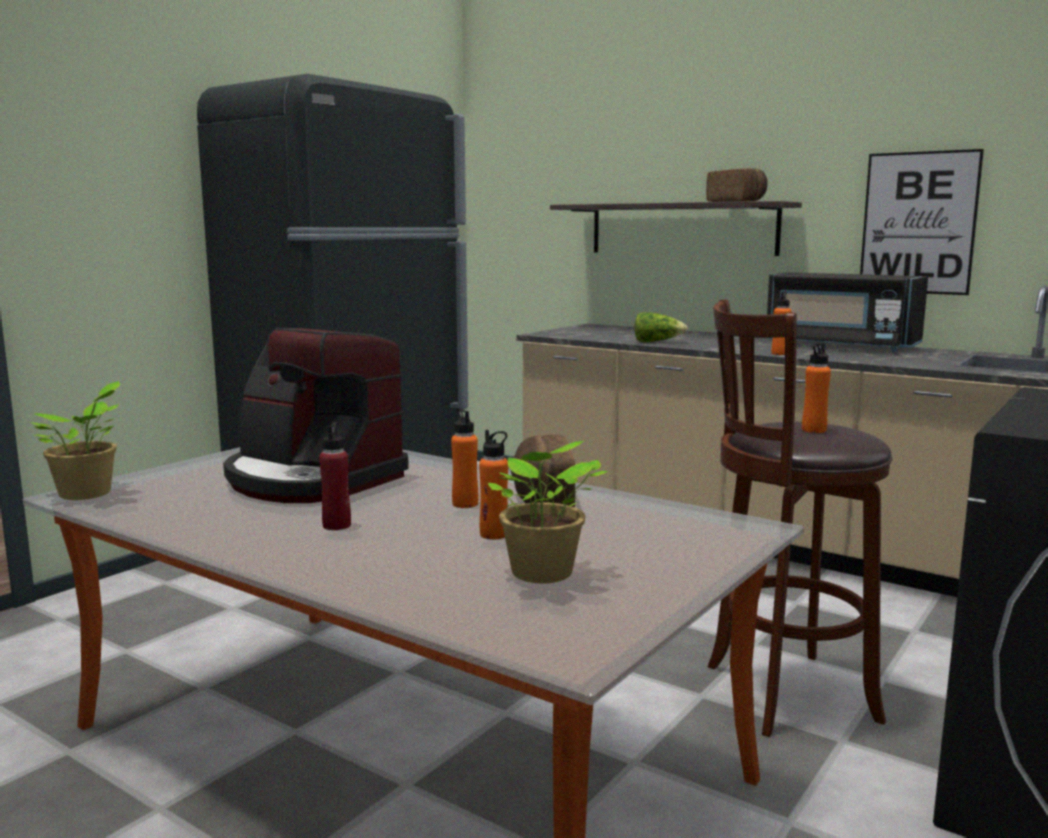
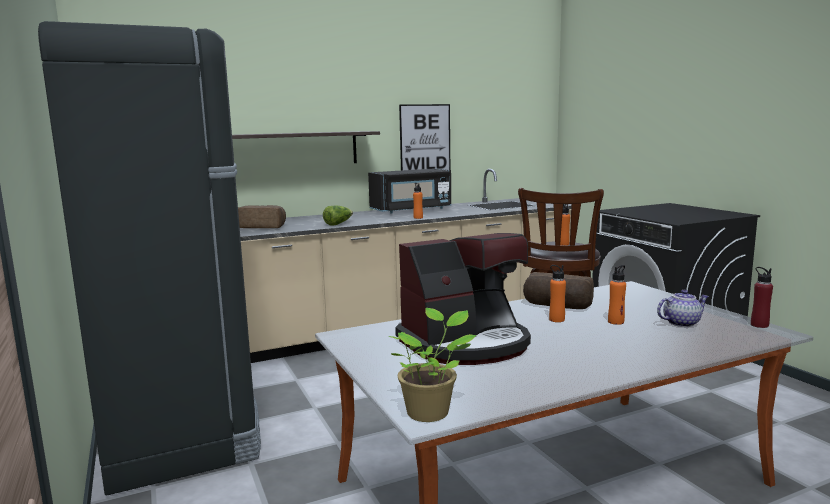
camera: 60 degrees left, 0 degrees up
(337, 525) = (577, 348): red bottle -> red bottle (759, 325)
(542, 575) = (681, 323): potted plant -> teapot
(738, 202) = (339, 131): bread -> bread (262, 227)

